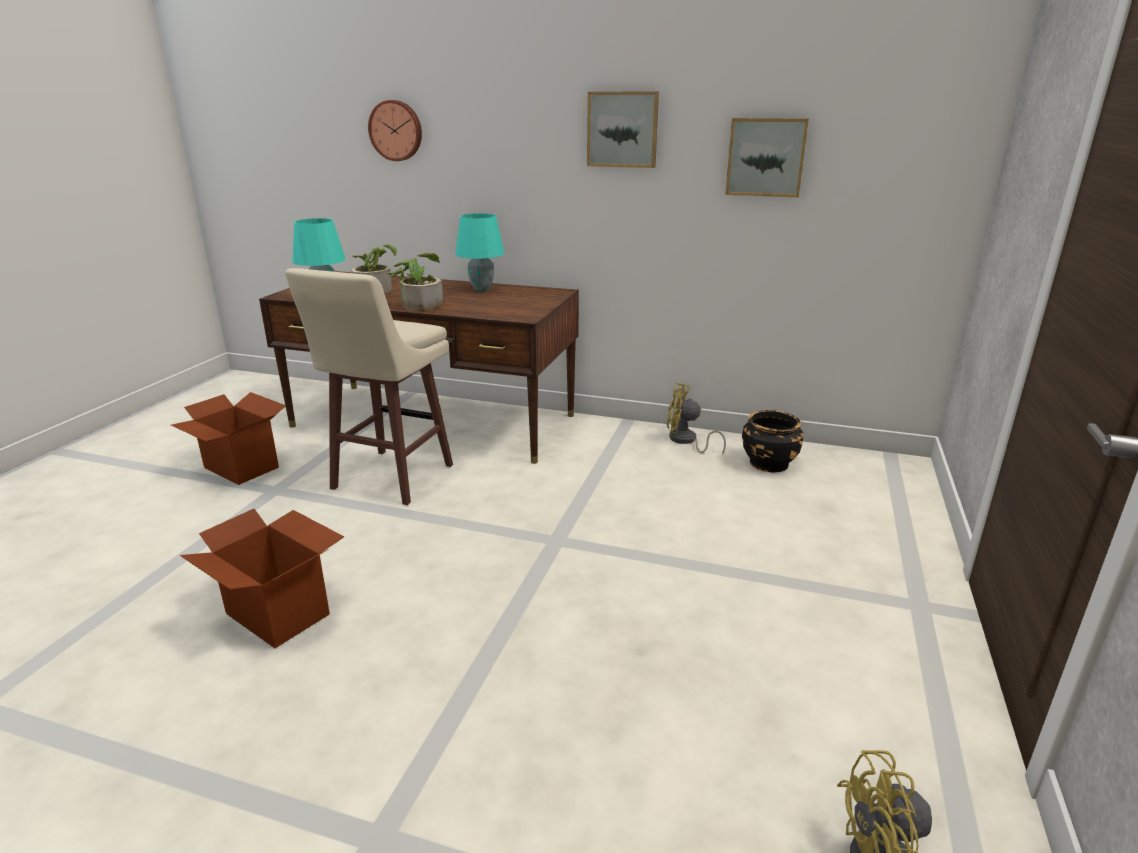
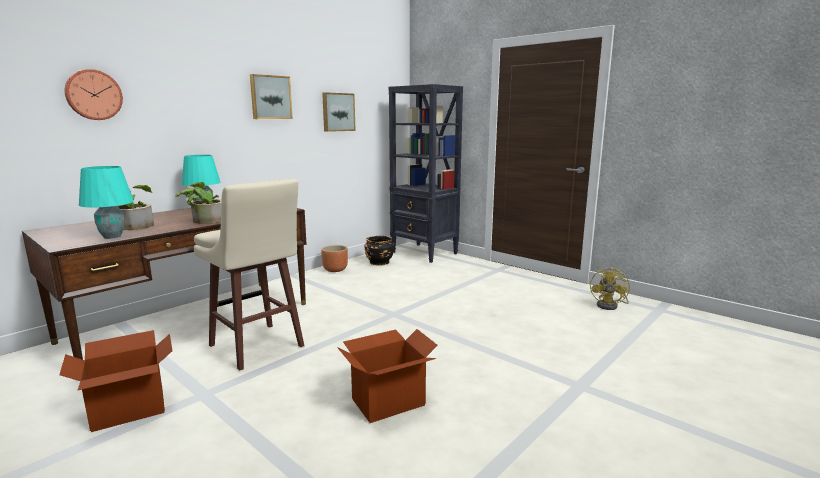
camera: 65 degrees left, 10 degrees down
(686, 441) = (335, 270): yellow fan -> brown planter
(886, 490) = (424, 253): none -> black bookcase

